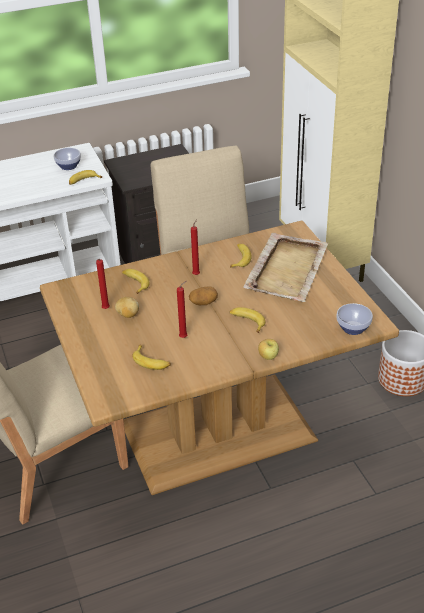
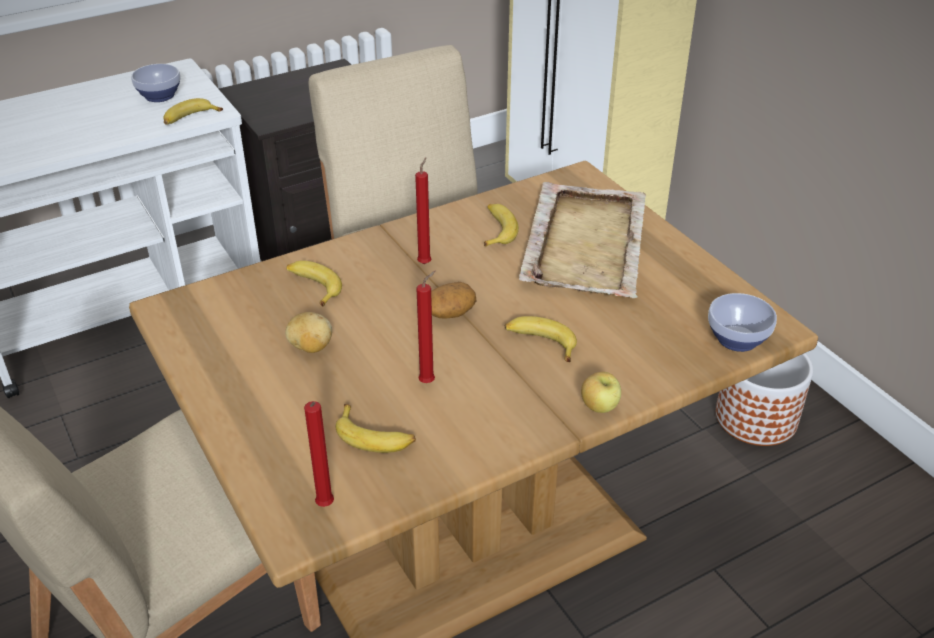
camera: 10 degrees left, 0 degrees up
(105, 309) = (265, 340): red candle -> red candle (325, 507)

